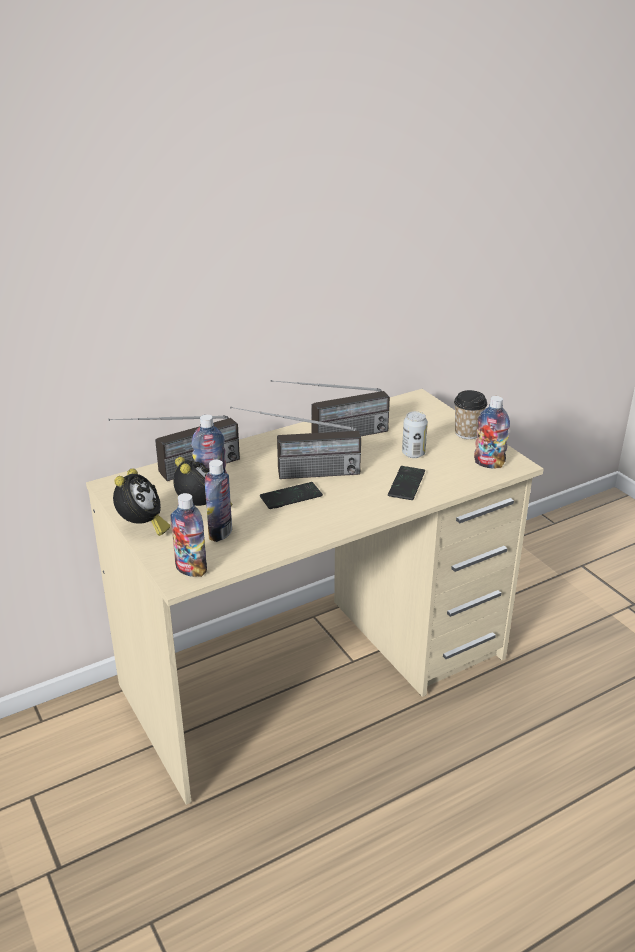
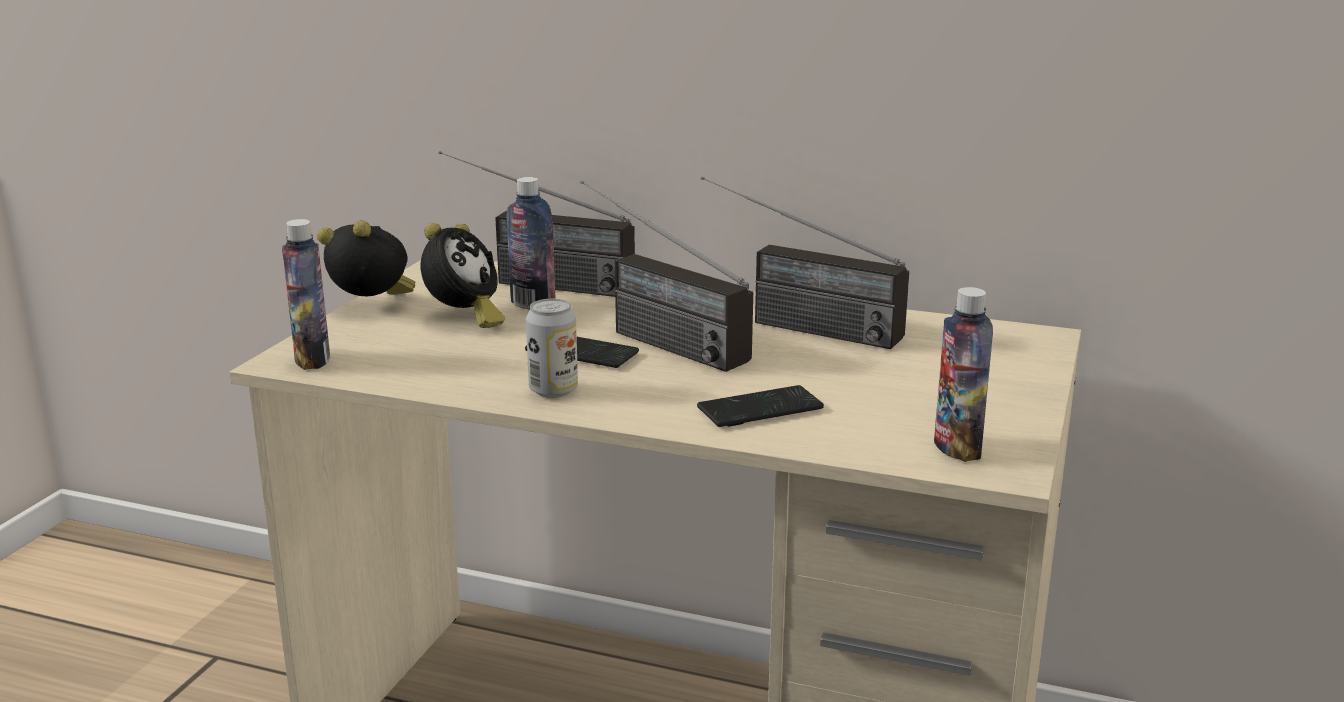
camera: 50 degrees right, 10 degrees down
(142, 527) = (373, 307): alarm clock -> alarm clock turned 135 degrees counterclockwise
(220, 533) = (422, 346): bottle -> none
(413, 453) = (862, 385): can -> can (553, 390)
(467, 433) = (1018, 402): cup -> none

